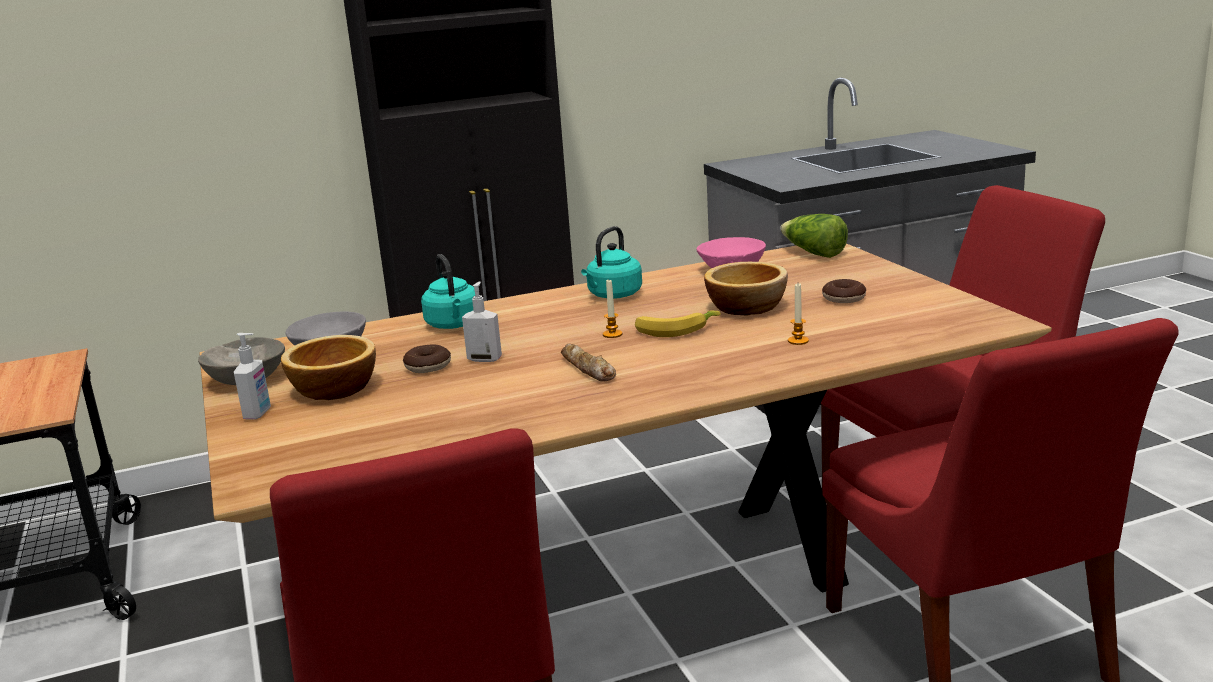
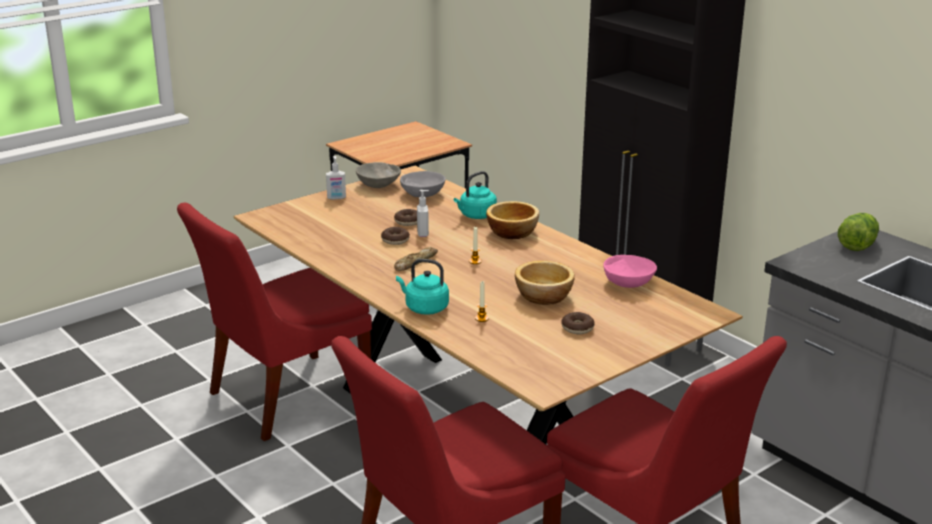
camera: 70 degrees right, 5 degrees up
(332, 388) = (371, 206): bowl -> bowl (512, 232)
(491, 378) = (395, 240): none -> donut
(613, 295) = (551, 251): turquoise kettle -> turquoise kettle (424, 308)
(675, 330) = (489, 278): banana -> none
(813, 253) = (690, 310): lettuce -> lettuce (857, 244)

